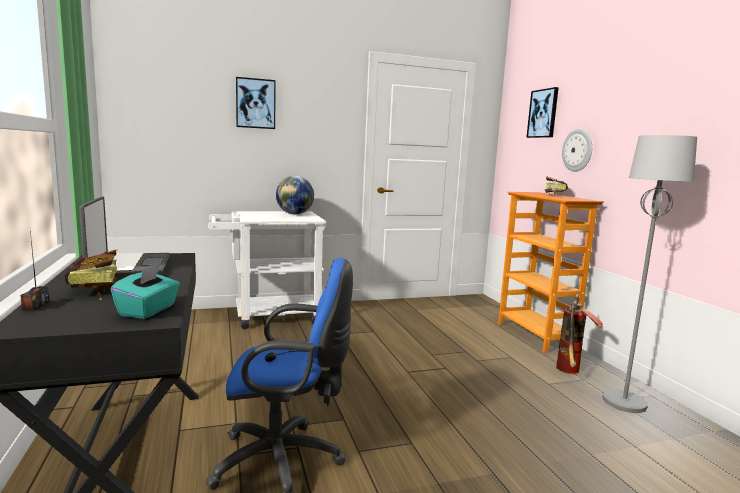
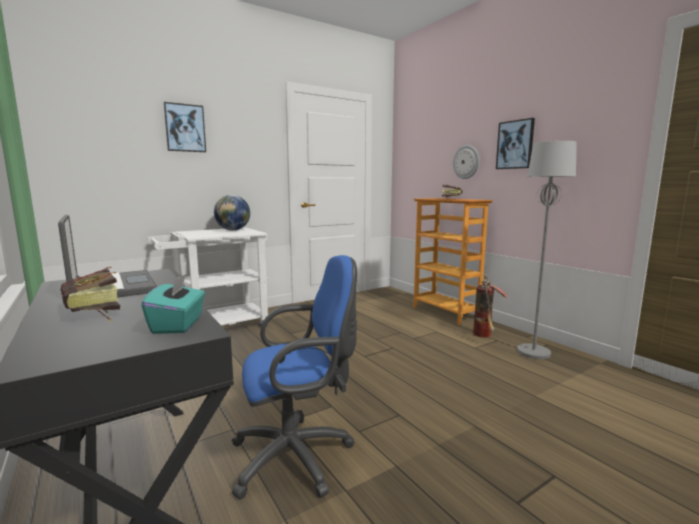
camera: 15 degrees left, 0 degrees up
(35, 306) = (35, 337): radio -> none
(543, 113) = (432, 134): picture -> picture (515, 144)

